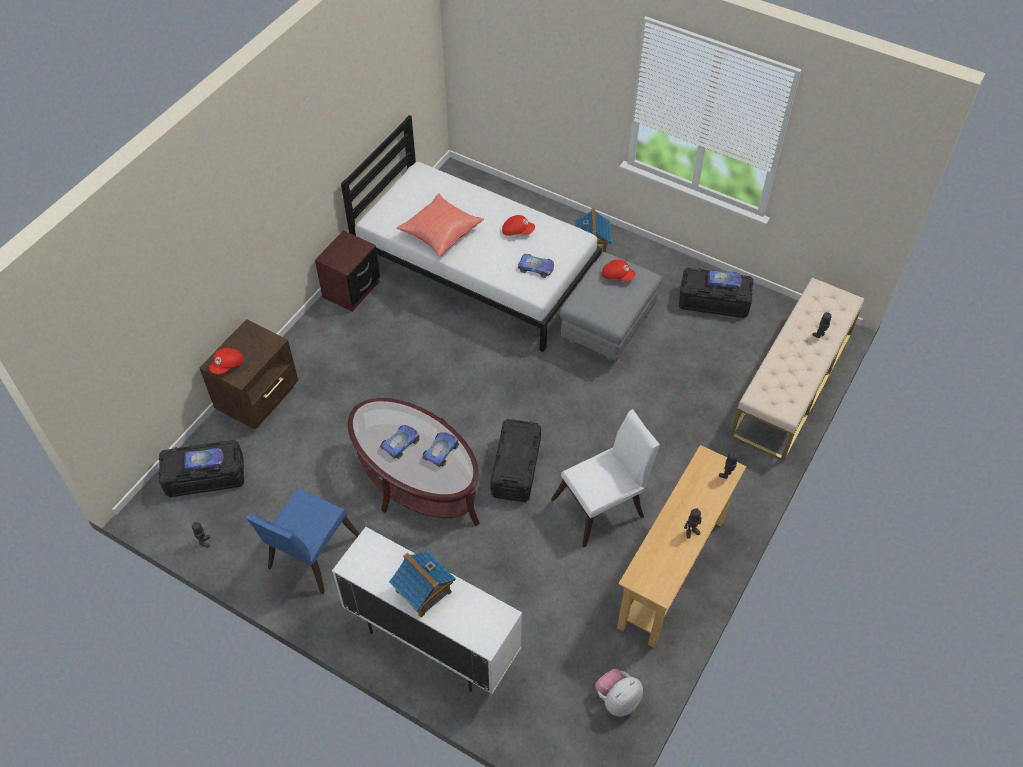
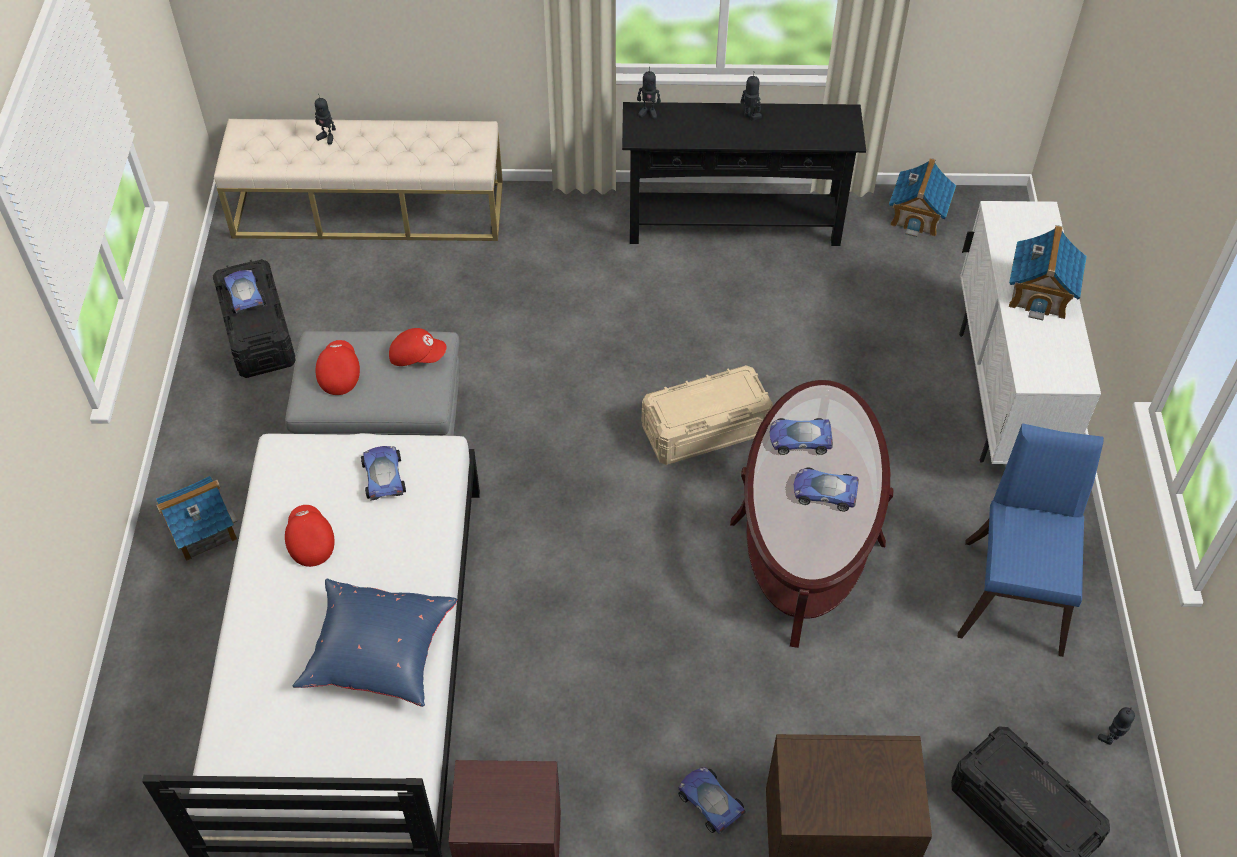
camera: 120 degrees left, 0 degrees up
(205, 461) = (1030, 778): toy car -> toy car (710, 802)
(228, 365) = (893, 790): red cap -> red cap (417, 356)
(310, 556) = (1015, 589): blue chair -> blue chair turned 75 degrees counterclockwise
(440, 233) = (379, 655): red pillow -> blue pillow
(515, 469) = (705, 429): black storage box -> beige storage box
(603, 506) = (693, 318): white chair -> none
(617, 699) = (918, 215): plush toy -> toy house
(672, 573) = (734, 225): beige console table -> black console table

